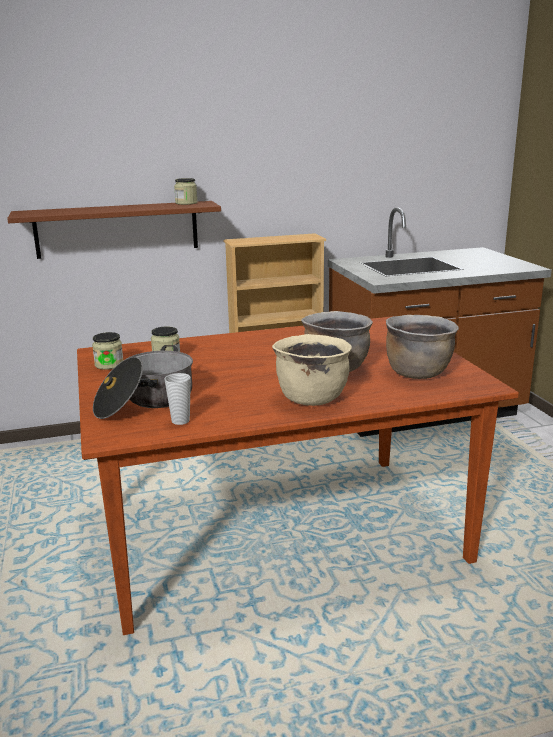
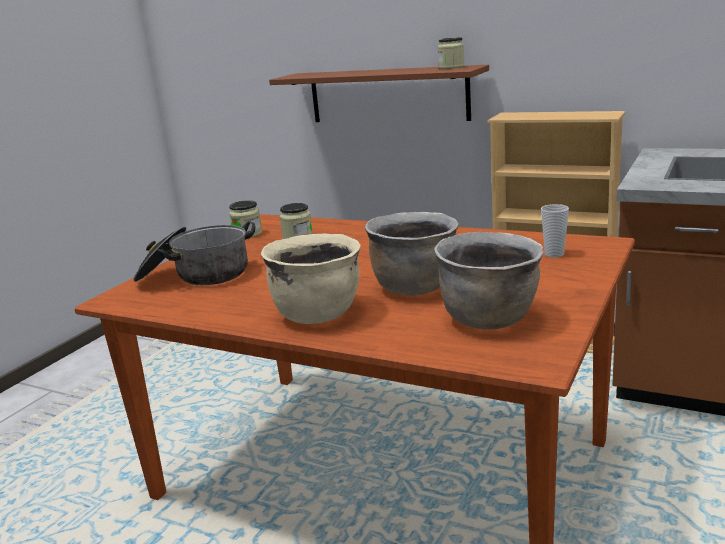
camera: 45 degrees right, 0 degrees up
(180, 421) = (178, 301): cup -> cup (554, 254)

